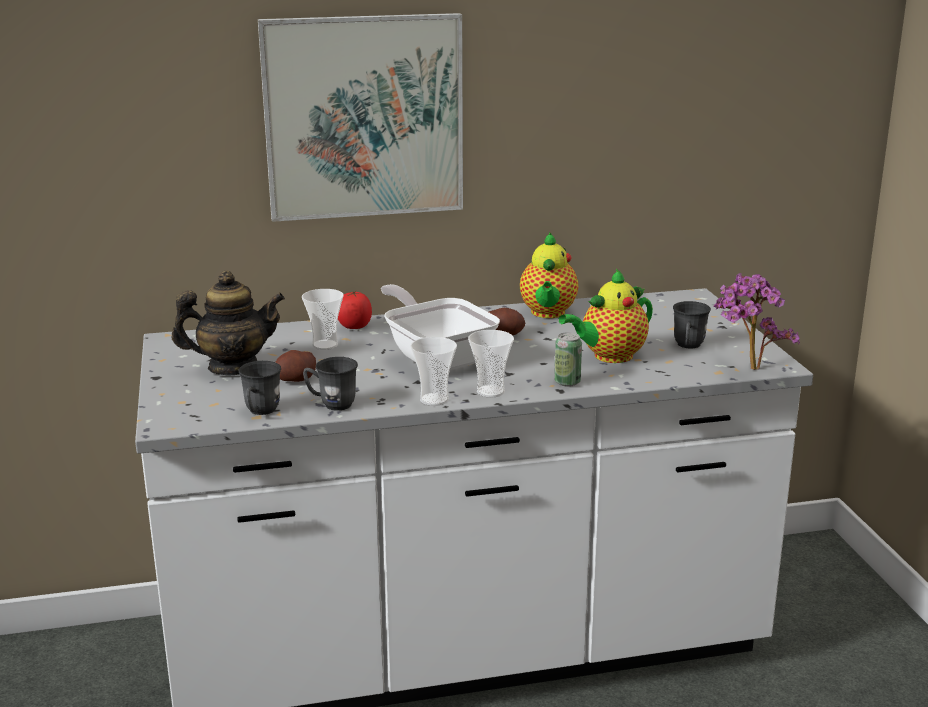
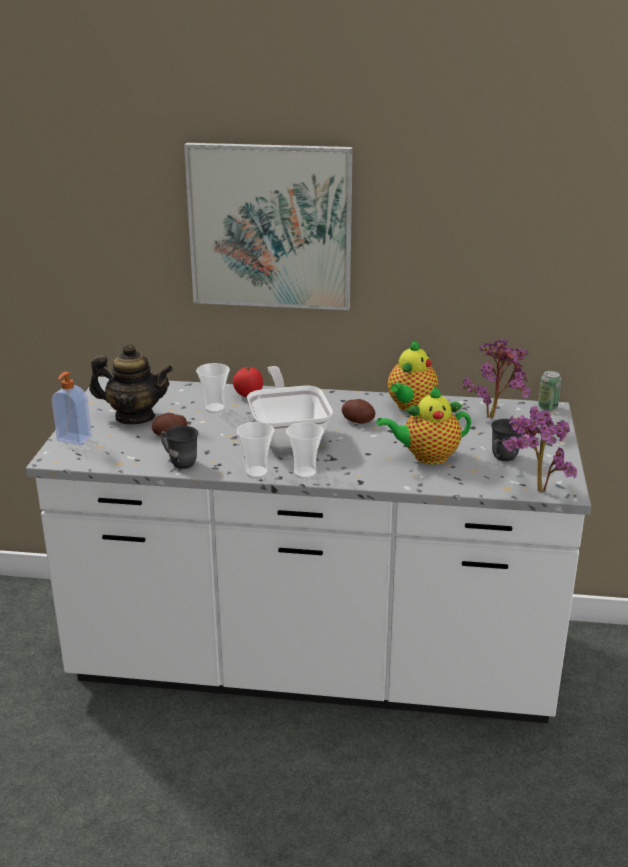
camera: 20 degrees right, 5 degrees up
(174, 401) = (73, 439): none -> soap dispenser
(260, 412) = (124, 460): grey mug -> none
(567, 382) = (372, 475): can -> can (547, 407)
(645, 310) = (495, 417): none -> potted plant

